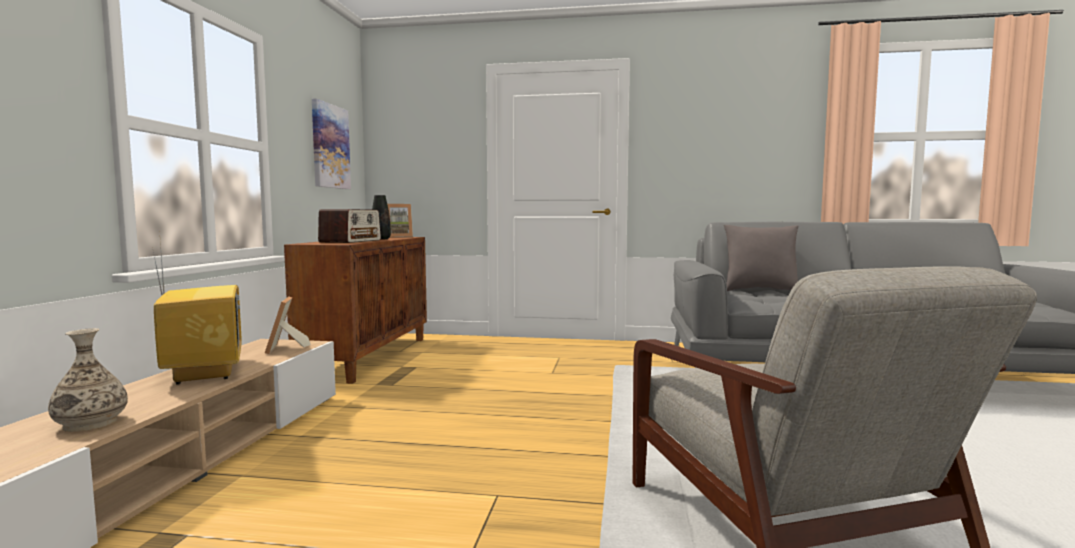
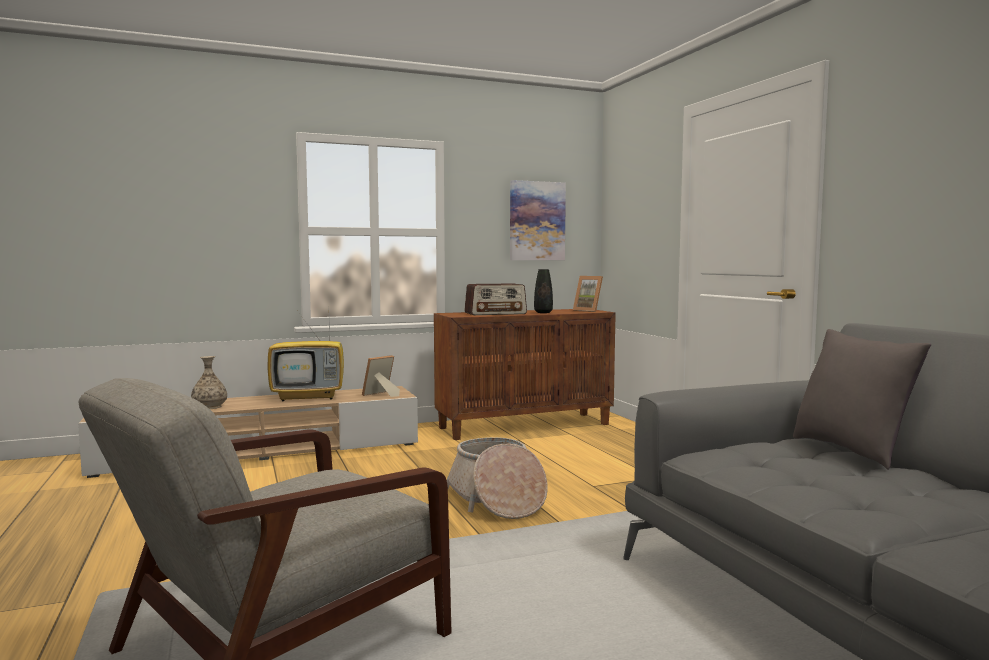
camera: 60 degrees right, 0 degrees up
(203, 372) = (310, 397): television -> television turned 45 degrees clockwise
(541, 402) = (496, 500): none -> basket

